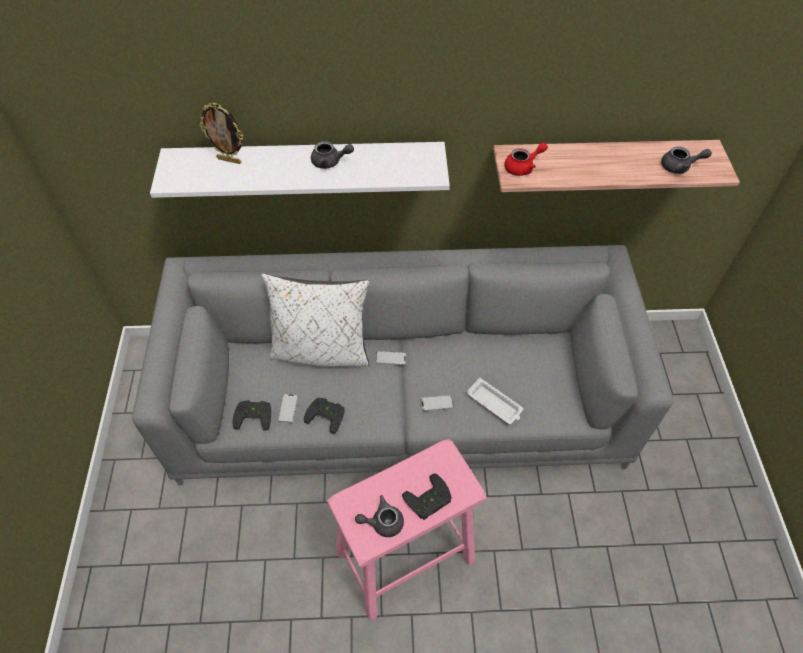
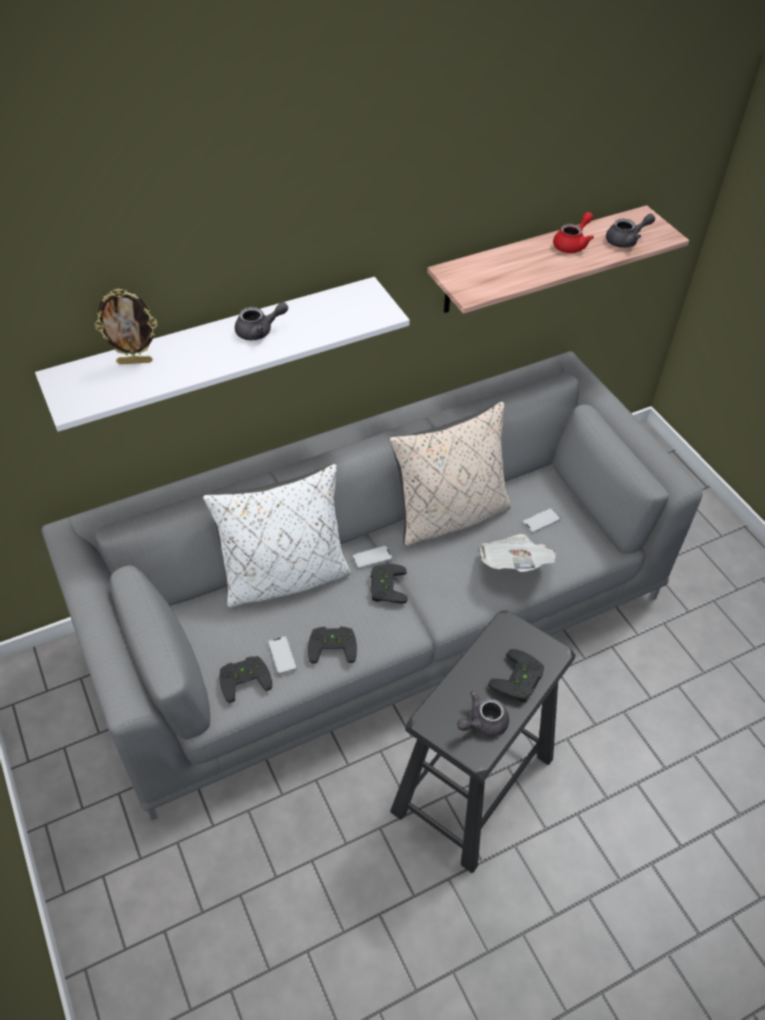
camera: 25 degrees left, 5 degrees down
(388, 384) = (385, 586): none -> black game controller
(404, 555) = (472, 785): pink stool -> black stool
(437, 403) = (451, 587): phone -> phone (541, 521)
(467, 346) = (450, 515): none -> beige pillow
(495, 404) = (514, 565): white tray -> newspaper
(523, 167) = (473, 281): red teapot -> red teapot (572, 244)

